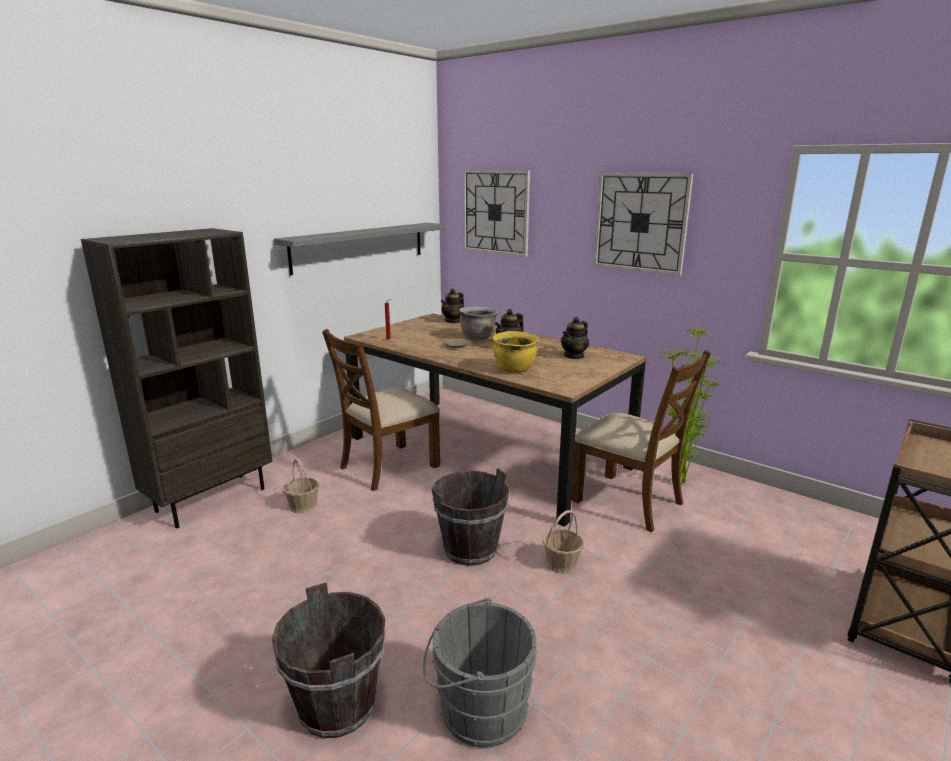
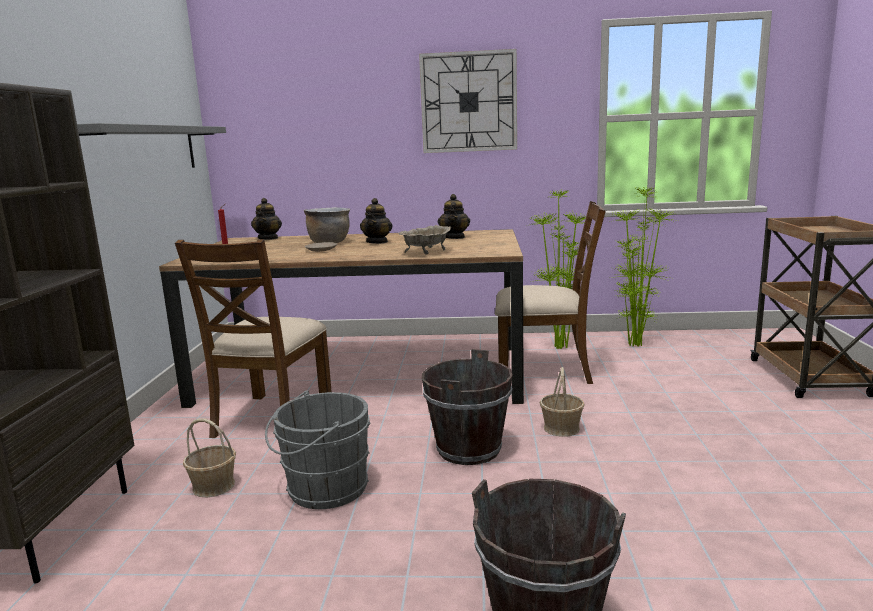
camera: 35 degrees left, 5 degrees down
(478, 709) = (665, 557): grey bucket -> grey bucket (323, 489)
(495, 212) = (288, 109): wall clock -> none
(514, 370) = (425, 252): yellow cooking pot -> beige bowl
(758, 508) = (636, 346): none -> potted plant

